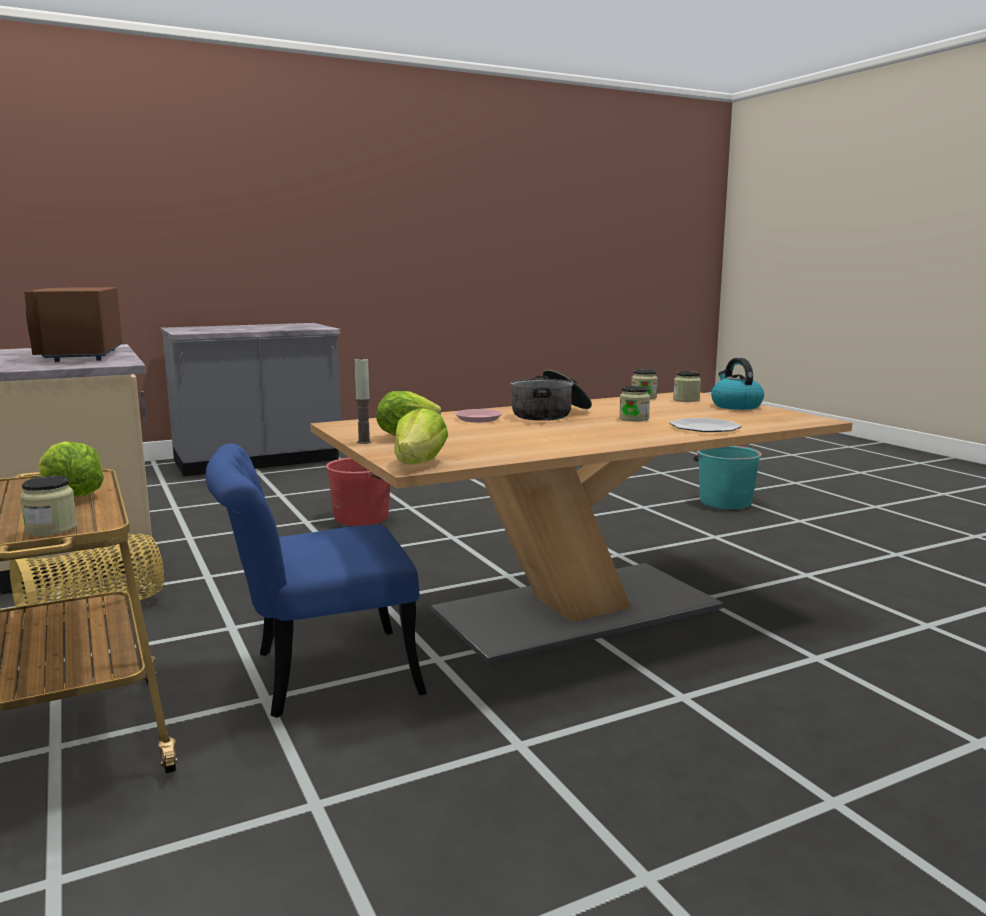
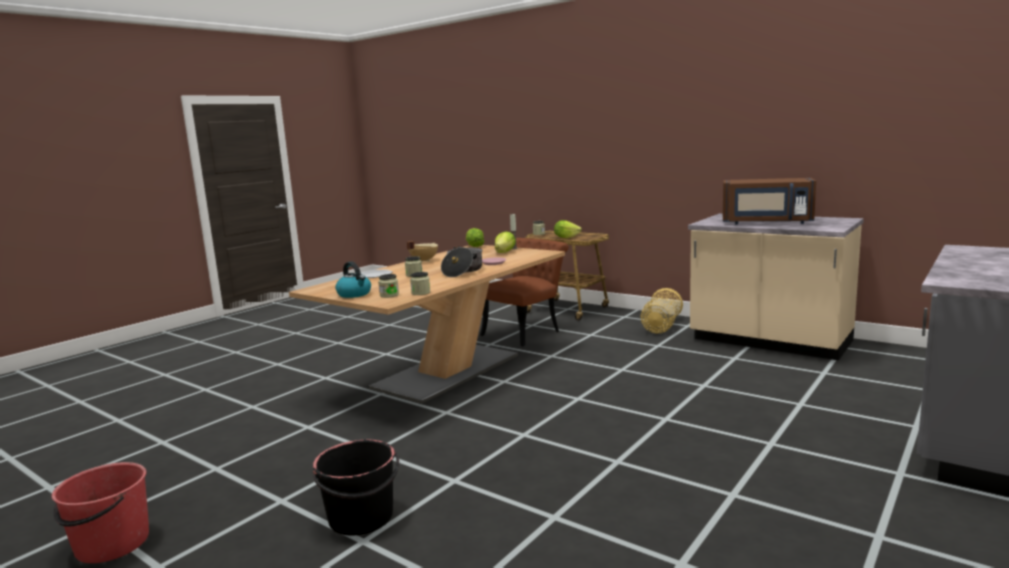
camera: 155 degrees right, 0 degrees up
(80, 355) = (766, 222): brown microwave -> brown microwave turned 150 degrees clockwise
(317, 676) = (526, 332): blue chair -> brown chair
(362, 518) = (674, 398): red bucket -> red bucket (111, 544)
(590, 443) = (423, 261): none -> beige cooking pot
(725, 502) = (361, 518): turquoise bucket -> black bucket

